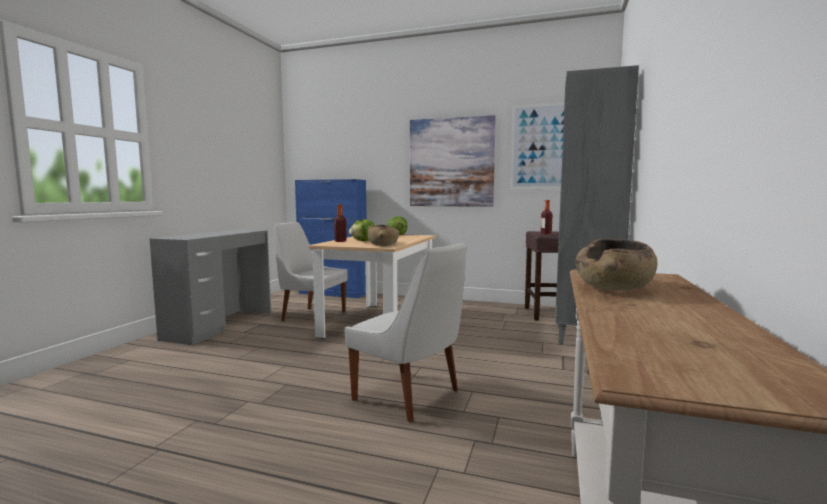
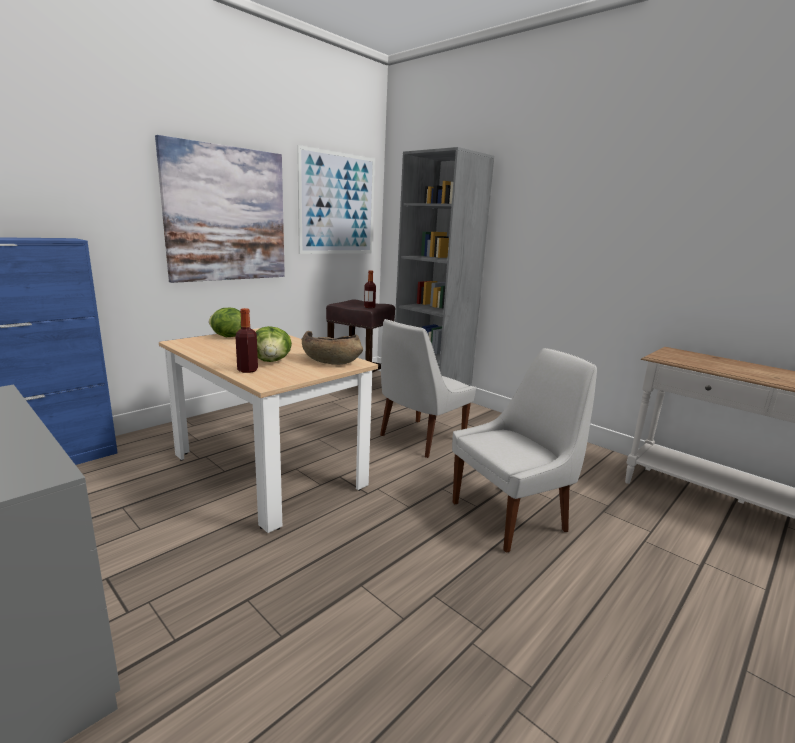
camera: 65 degrees left, 10 degrees up
(312, 316) = (149, 515): white chair -> white chair (419, 439)
(614, 287) = (721, 367): brown bowl -> none

